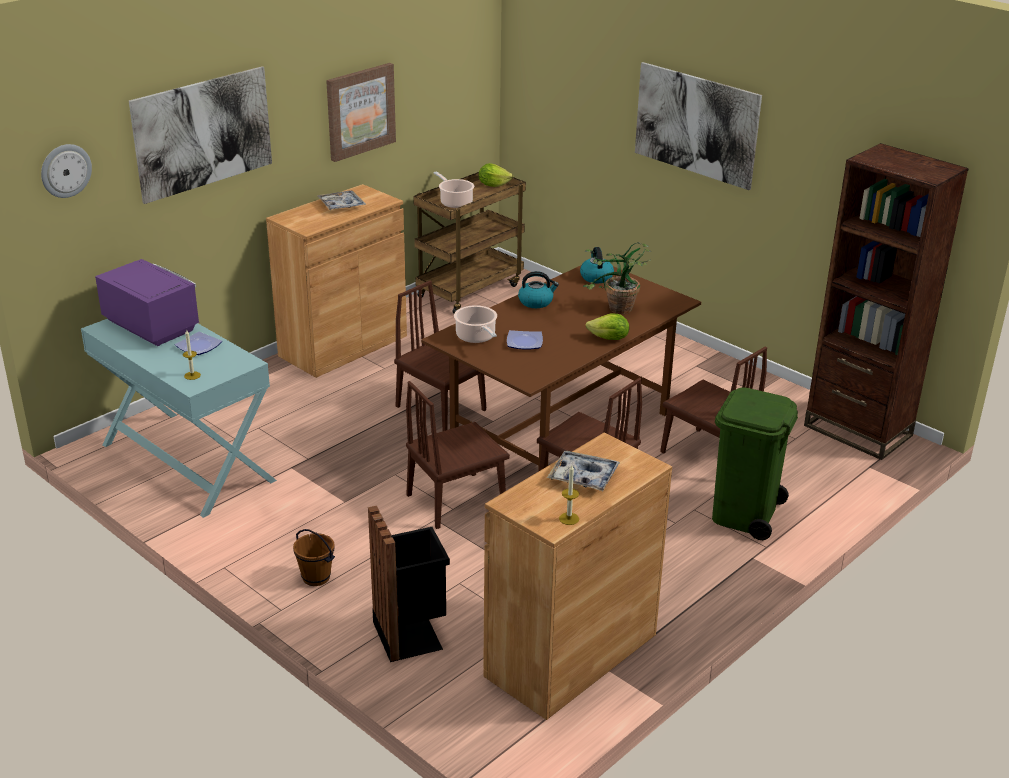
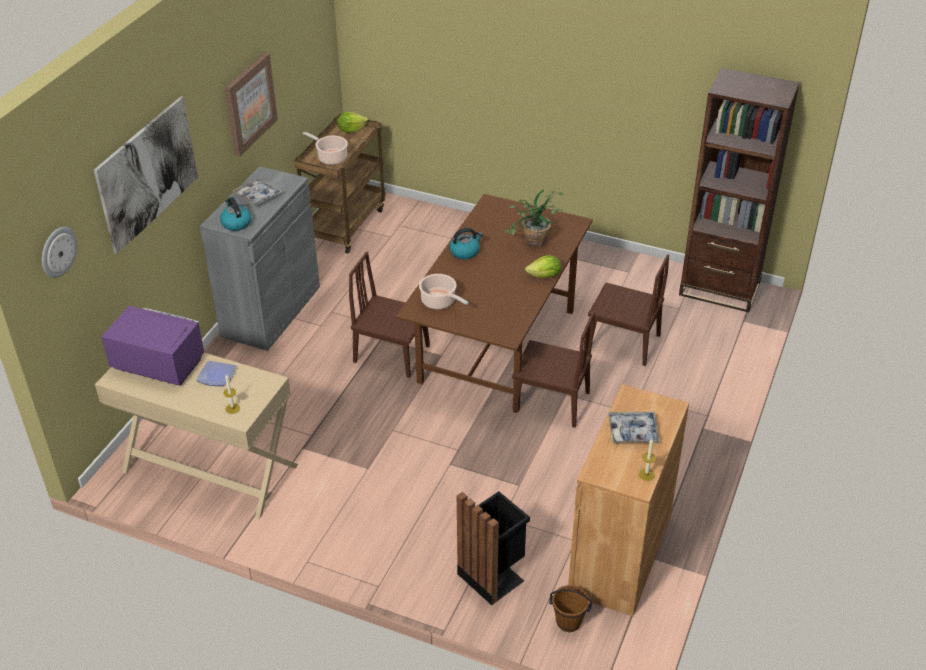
camera: 20 degrees left, 10 degrees up
(186, 462) = (209, 469): turquoise console table -> beige console table
(315, 578) = (388, 548): brown bucket -> brown bucket (568, 622)
(343, 346) = (271, 311): brown cabinet -> grey cabinet
(456, 500) = (456, 441): brown chair -> none
(525, 343) = (482, 297): plate -> none
(596, 277) = (497, 213): kettle -> kettle (236, 223)
(696, 124) = (545, 61): picture -> none
(744, 515) = (677, 391): green trash can -> none

